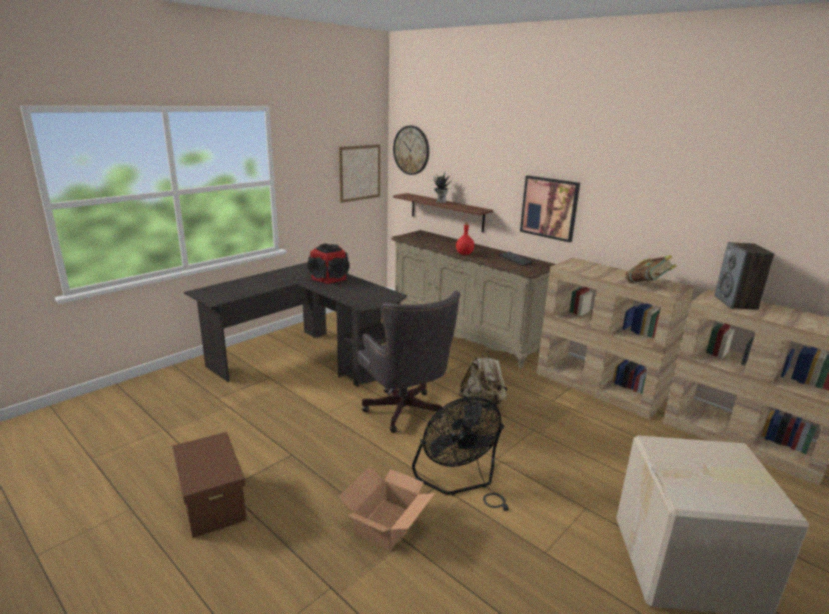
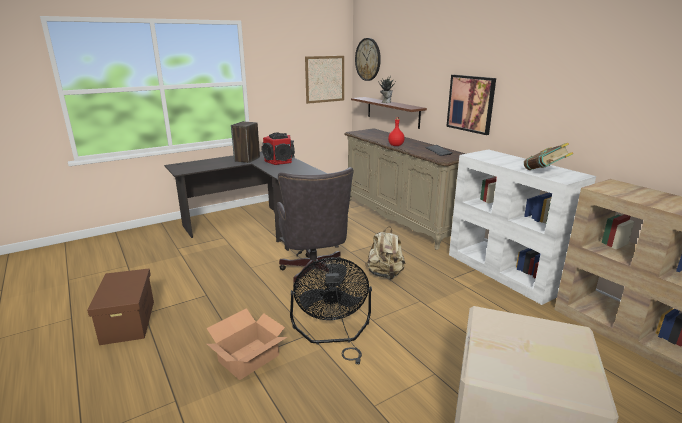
camera: 15 degrees right, 0 degrees up
(599, 386) = (505, 271): brown bookcase -> white bookcase
(736, 303) = (631, 191): speaker -> speaker (247, 159)

